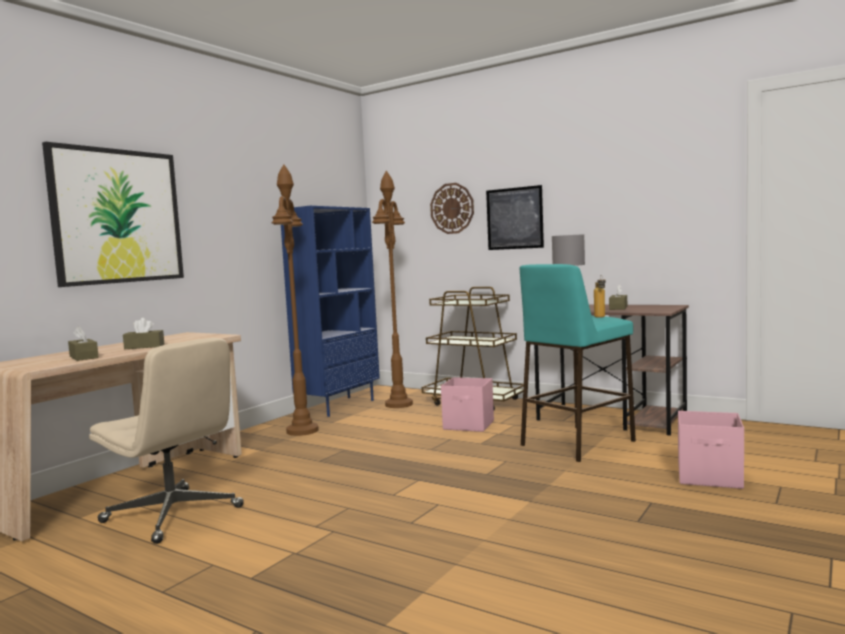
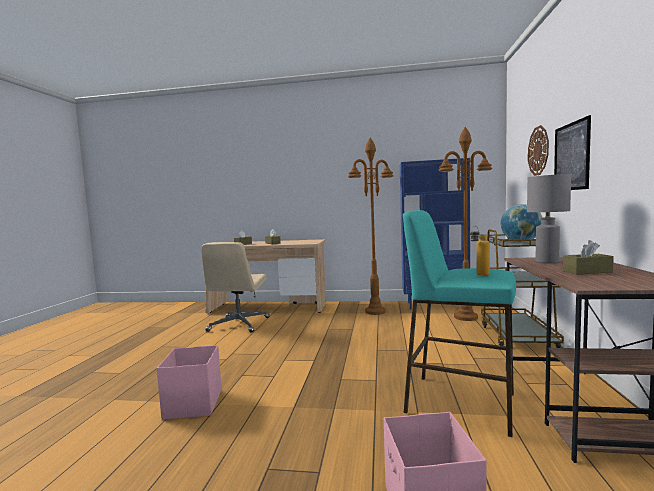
camera: 65 degrees right, 0 degrees up
(117, 216) = (291, 178): picture -> none
(469, 425) = (449, 348): pink storage box -> pink storage box (193, 405)
(472, 301) = (521, 242): none -> globe

